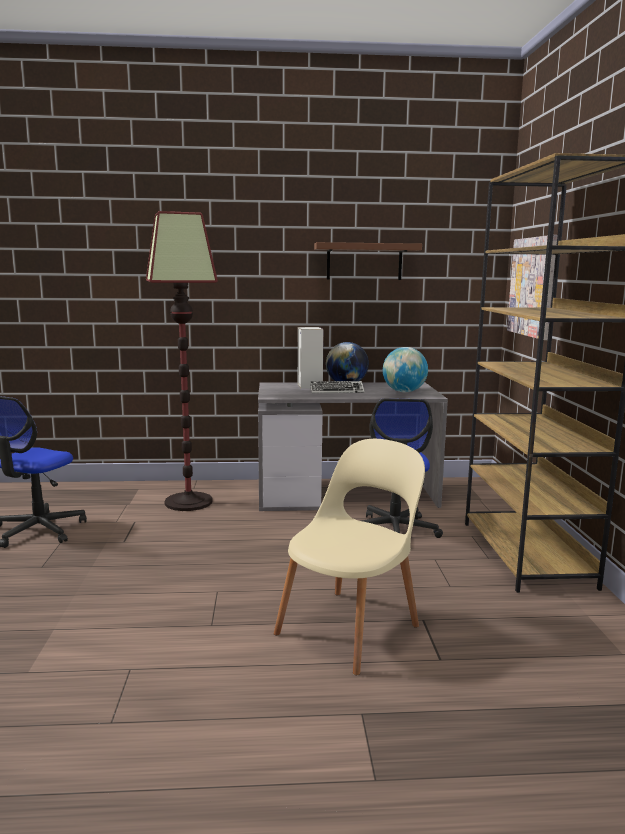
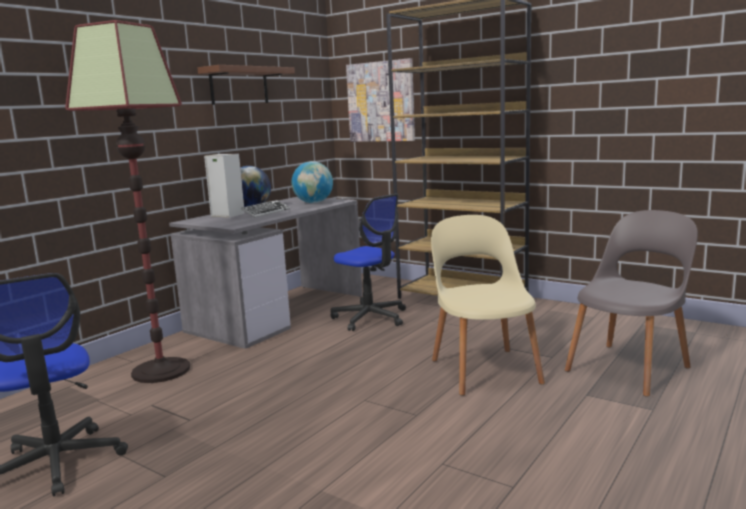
camera: 50 degrees left, 0 degrees up
(487, 728) = (629, 367): none -> grey chair

